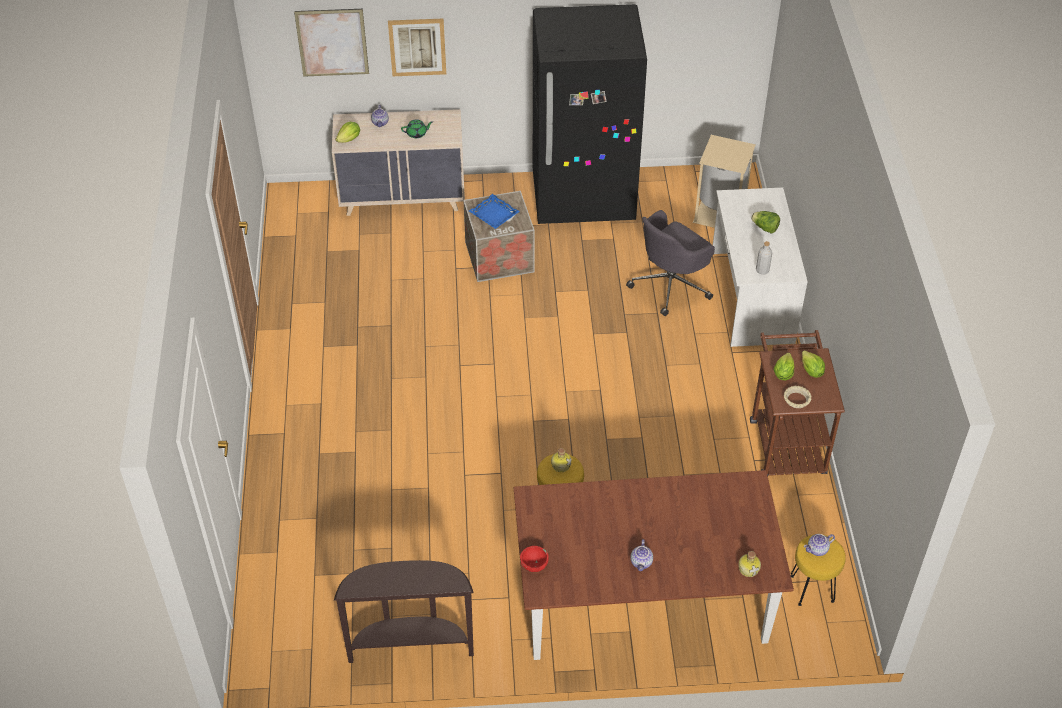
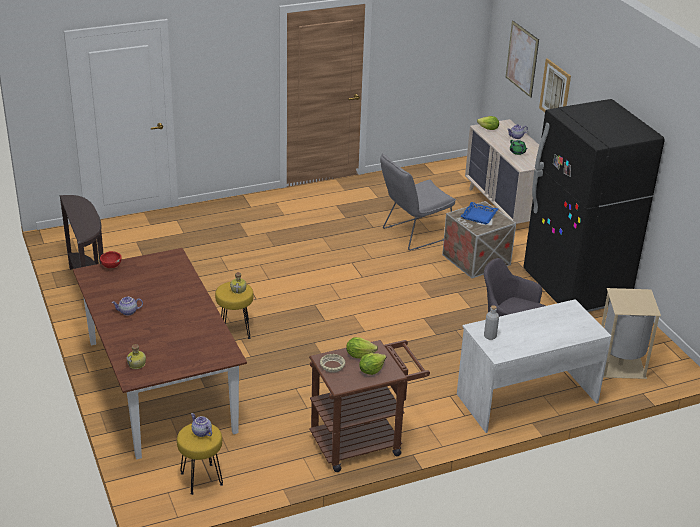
camera: 70 degrees right, 15 degrees down
(423, 294) = (413, 234): none -> grey chair
(765, 228) = (546, 331): lettuce -> none

